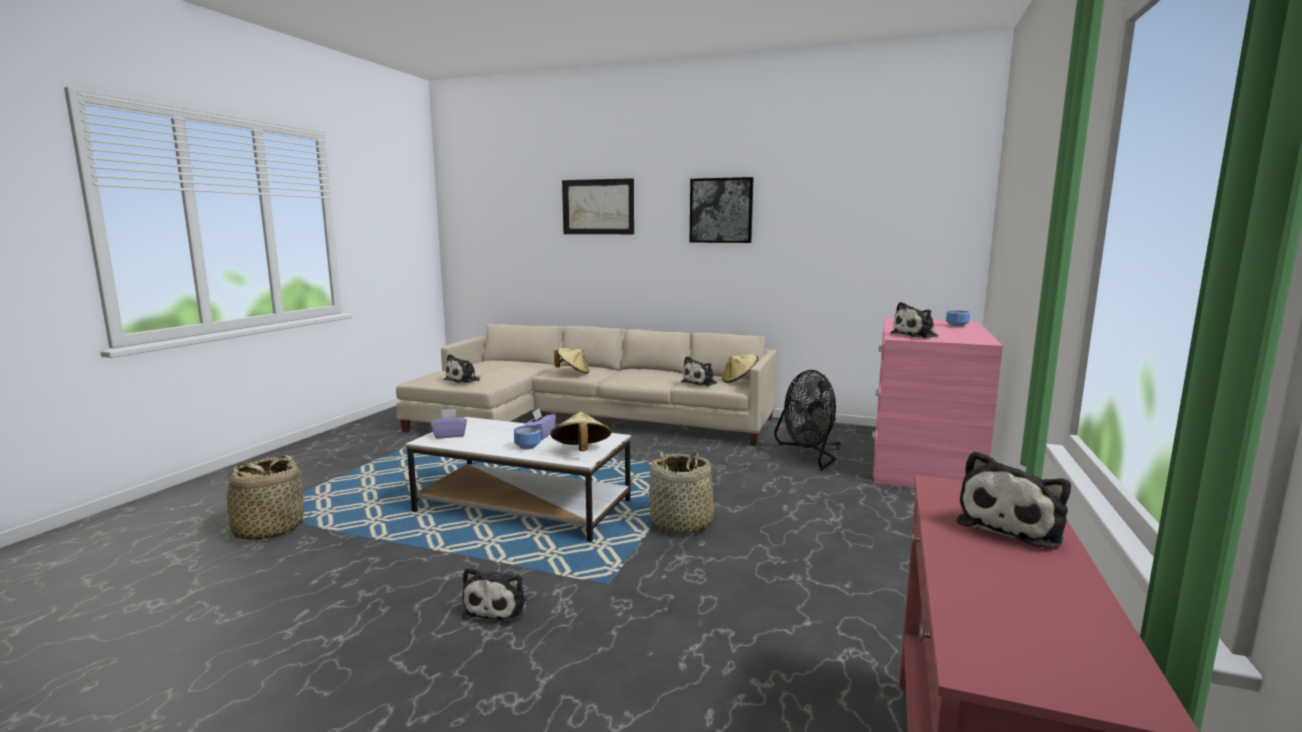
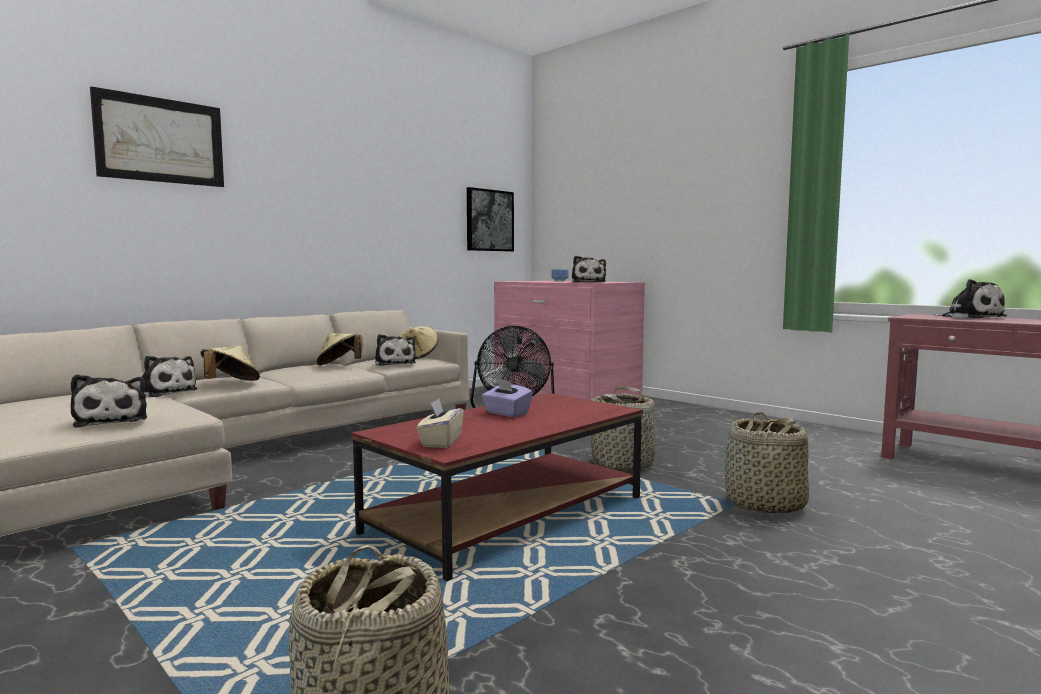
camera: 65 degrees left, 5 degrees down
(450, 435) = (440, 442): purple tissue box -> beige tissue box
(498, 607) = (771, 551): plush toy -> plush toy (165, 392)
(523, 506) = (507, 515): white coffee table -> red coffee table
(529, 447) = (546, 419): bowl -> none
(581, 451) = (587, 407): beige hat -> beige hat (340, 365)
(614, 599) = (764, 505): none -> basket
(721, 210) = (333, 168): picture -> picture (489, 220)

